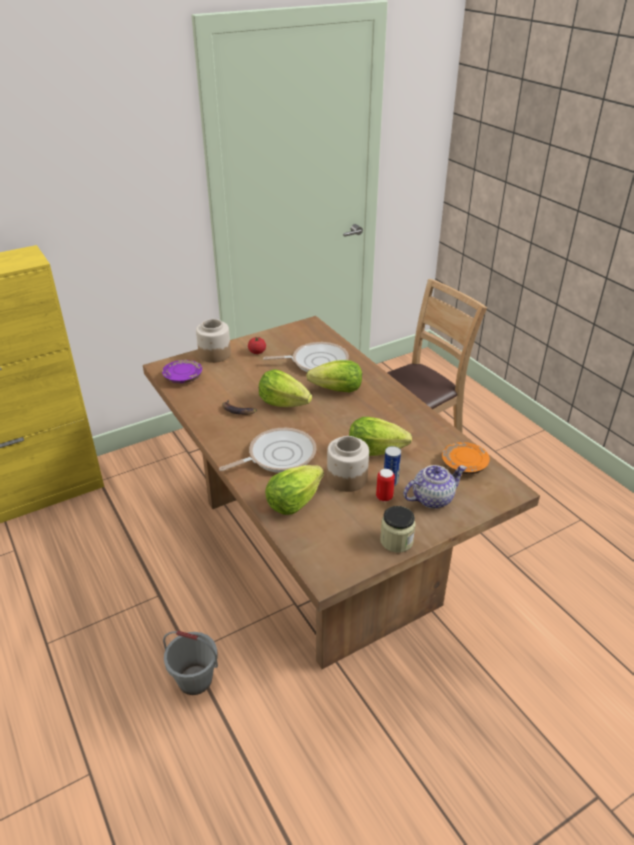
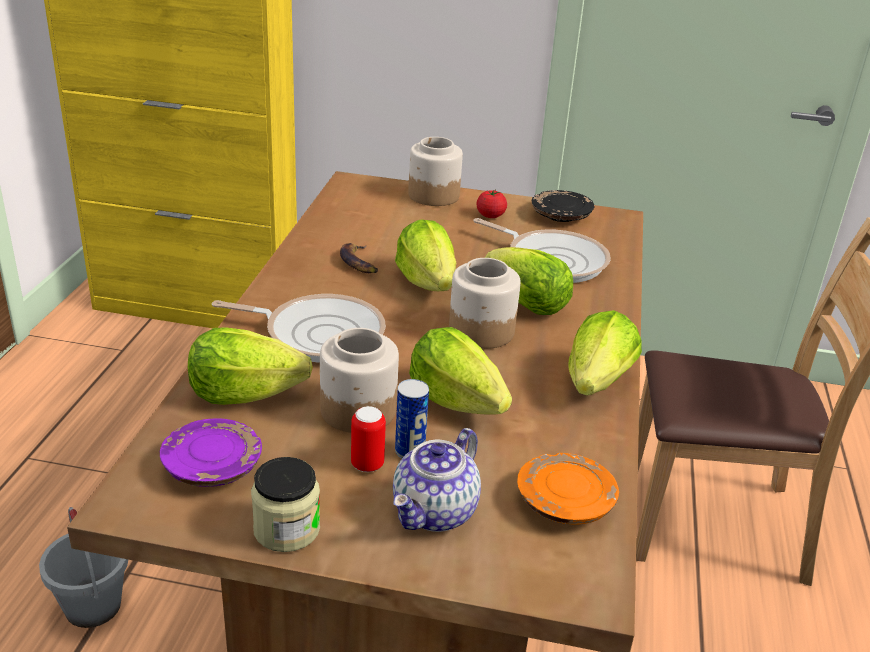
camera: 40 degrees right, 5 degrees down
(183, 377) = (356, 201): purple plate -> purple plate (212, 466)
(287, 336) = (560, 216): none -> black plate
(338, 413) = (480, 331): none -> jar
(410, 410) = (597, 382): none -> lettuce
(432, 498) = (435, 512): teapot -> teapot turned 105 degrees clockwise

